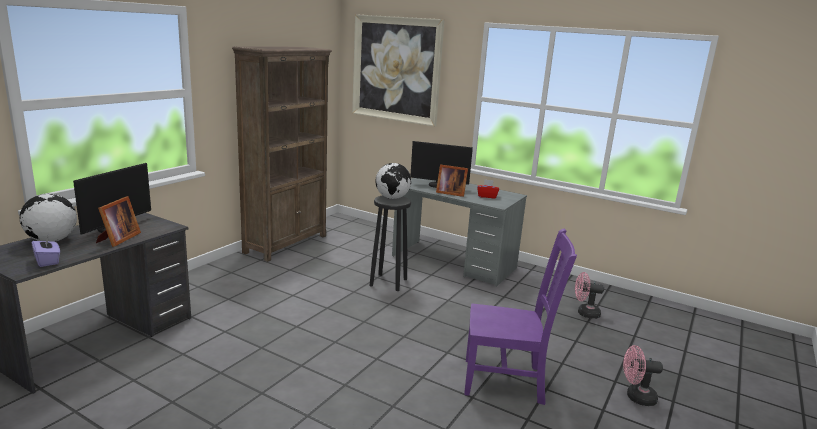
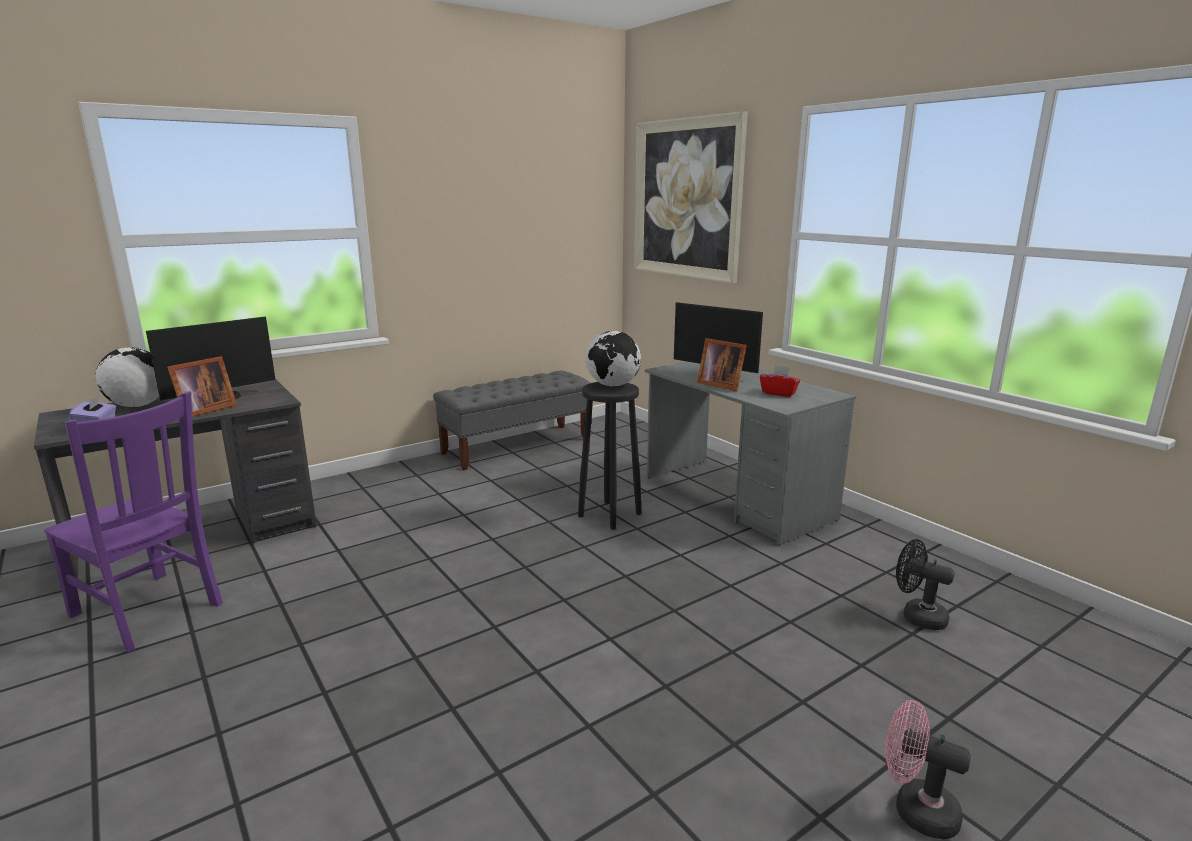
camera: 25 degrees right, 0 degrees up
(286, 244) = (517, 446): brown bookcase -> grey bench
(506, 381) = (671, 710): purple chair -> purple chair (149, 611)
(584, 313) = (917, 616): pink fan -> black fan

